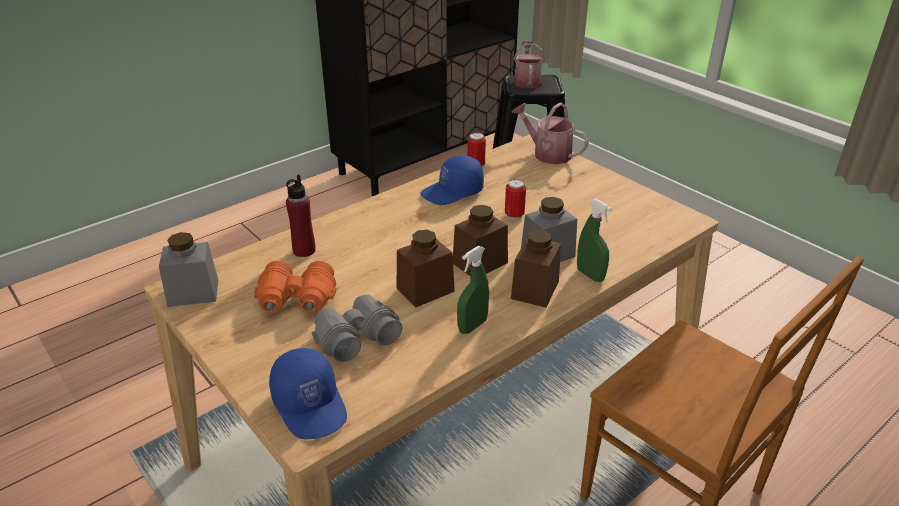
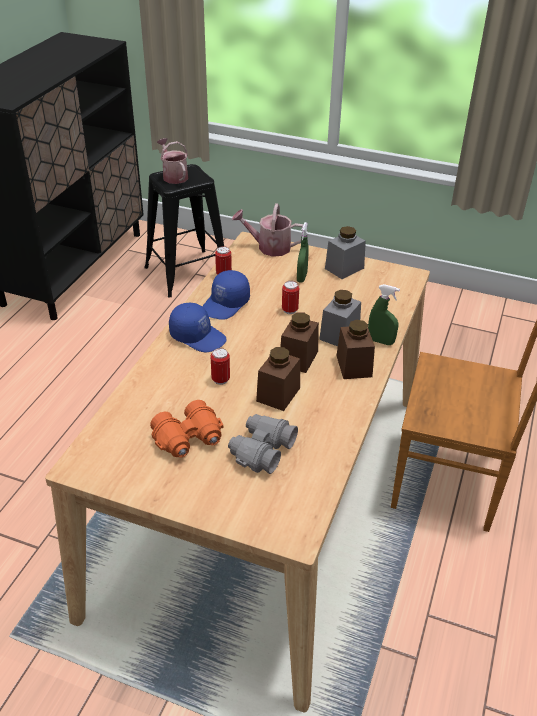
camera: 30 degrees left, 5 degrees up
(193, 293) = (95, 466): grey jar -> grey jar (344, 268)
(304, 250) = (153, 395): red bottle -> none
(311, 405) = (278, 514): blue cap -> blue cap (198, 336)
(380, 257) = (220, 379): none -> can
(472, 326) = (335, 410): green spray bottle -> green spray bottle (302, 277)

